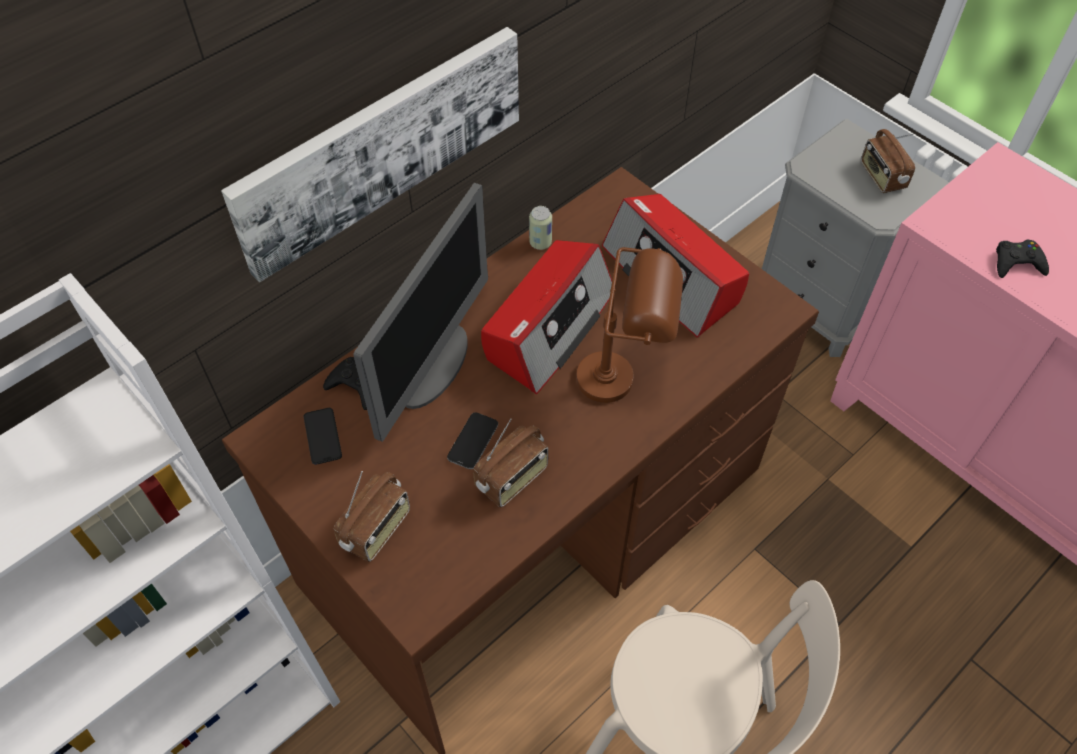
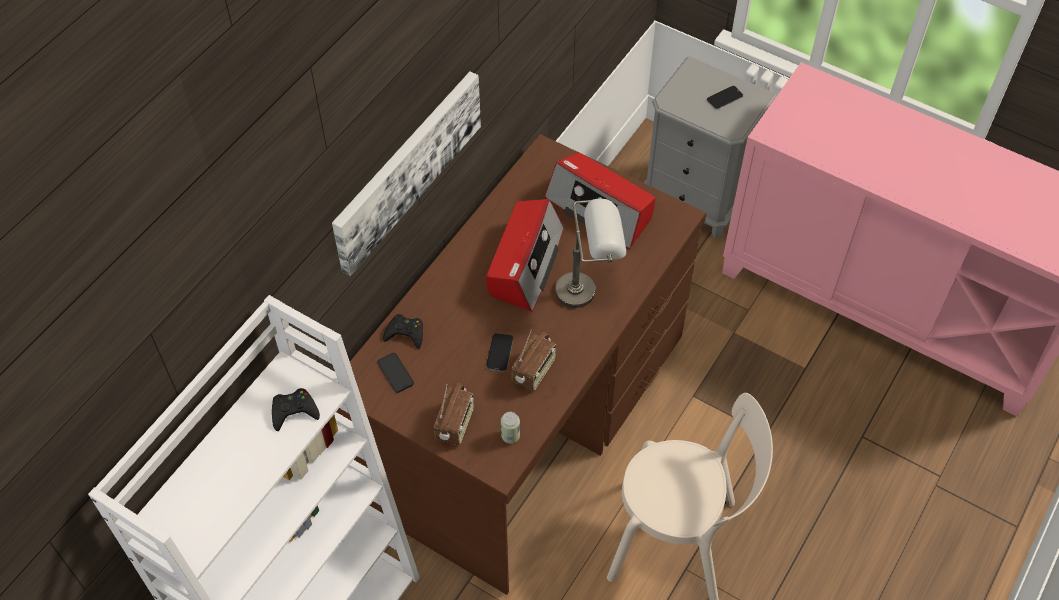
camera: 15 degrees left, 0 degrees up
(434, 366) = (455, 308): monitor -> none
(540, 242) = (500, 204): can -> can (510, 436)
(625, 380) = (589, 289): brown table lamp -> grey table lamp
(881, 177) = (724, 98): radio -> phone
(1017, 263) = (830, 150): black game controller -> black game controller (294, 411)

